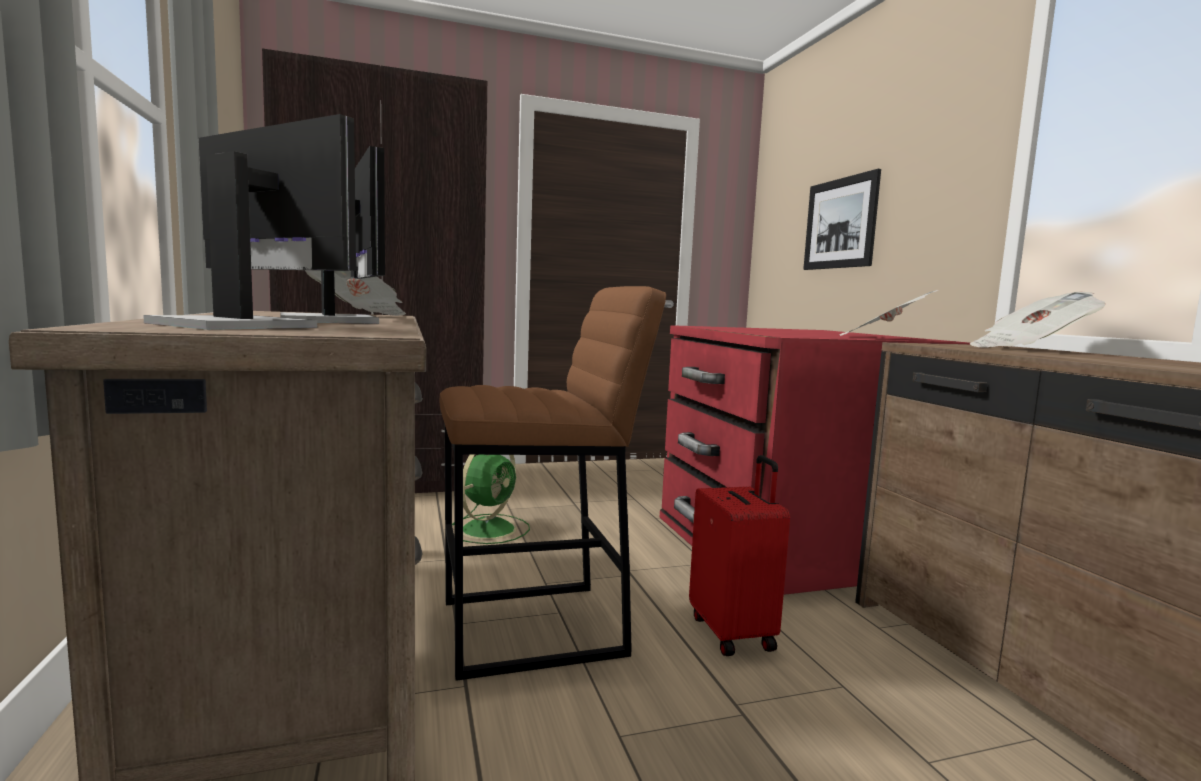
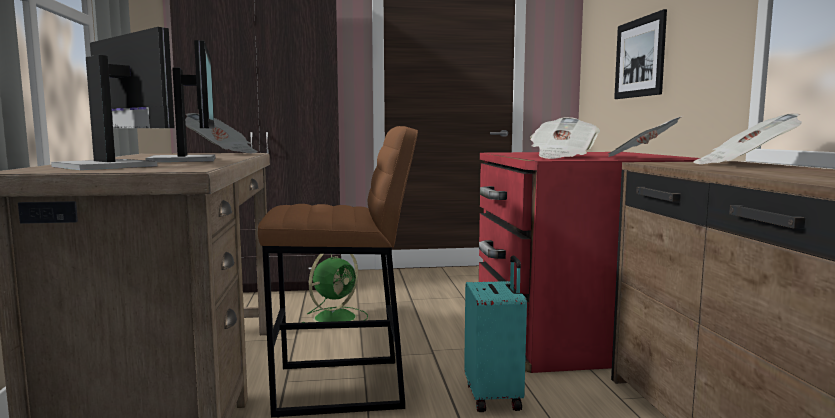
camera: 10 degrees right, 0 degrees up
(734, 632) = (495, 396): red suitcase -> turquoise suitcase
(790, 334) = (561, 157): none -> newspaper

